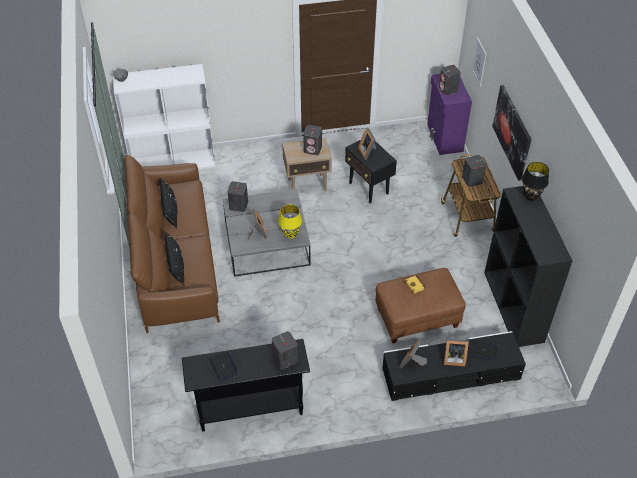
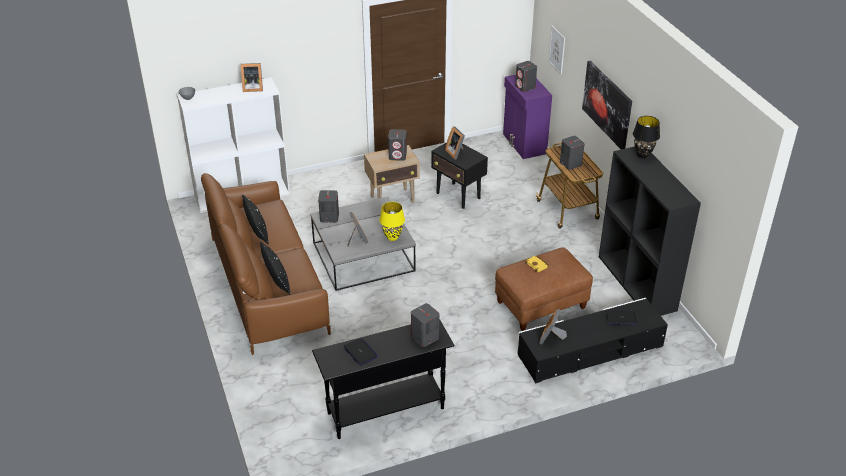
camera: 10 degrees left, 10 degrees down
(453, 358) = (592, 329): picture frame -> picture frame (252, 88)

